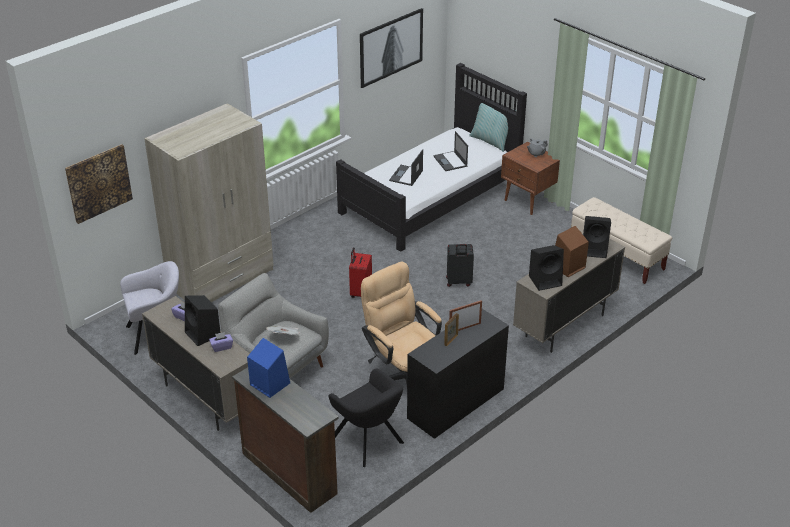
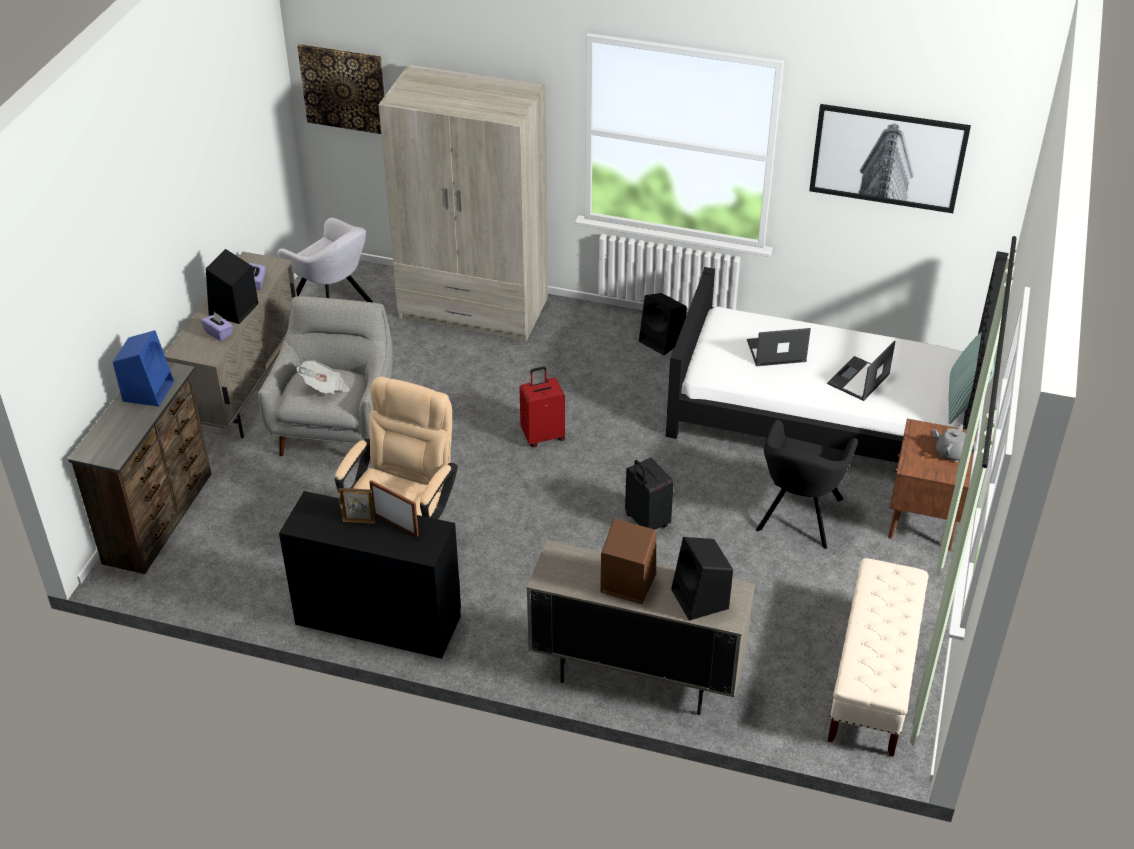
camera: 60 degrees right, 5 degrees up
(369, 441) = (253, 564): black armchair -> black armchair (798, 517)
(546, 280) = (573, 570): black speaker -> black speaker (662, 341)

